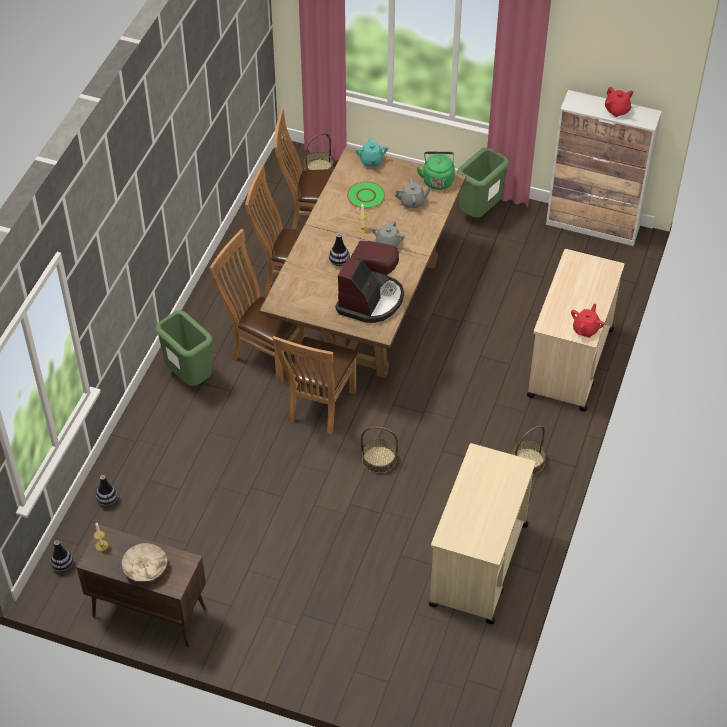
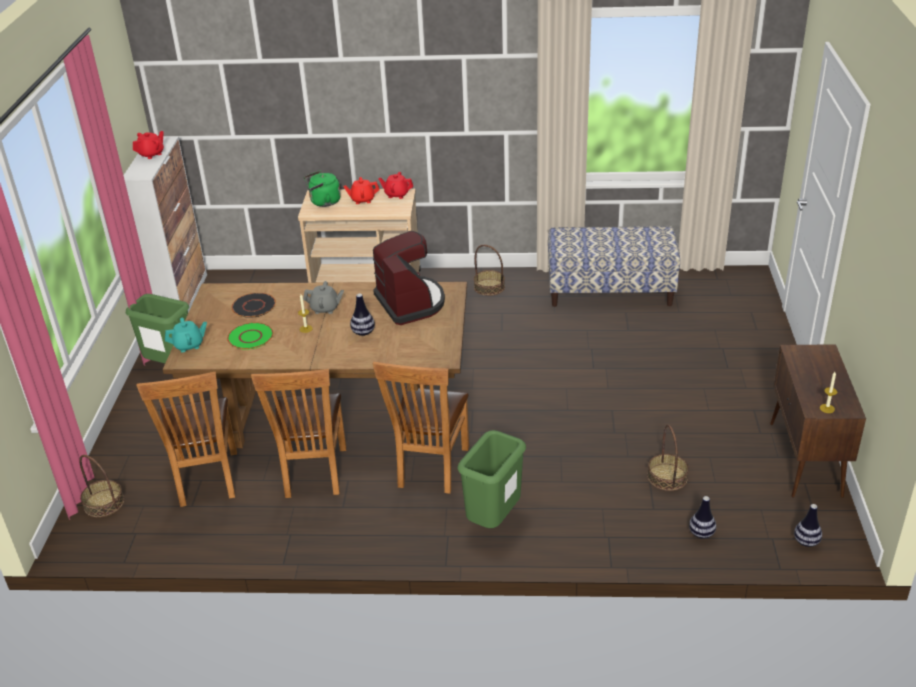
camera: 105 degrees left, 15 degrees down
(145, 568) = (824, 373): beige bowl -> none
(319, 408) = (490, 412): brown chair -> none
(370, 300) = (411, 303): coffee machine -> coffee machine turned 60 degrees clockwise
(379, 459) = (532, 362): basket -> basket (667, 477)
(412, 202) = (254, 306): grey teapot -> black plate
(437, 180) = (213, 298): green kettle -> green kettle (323, 202)
(478, 565) = (610, 292): beige cart -> bench
(583, 301) = (362, 200): none -> red teapot

